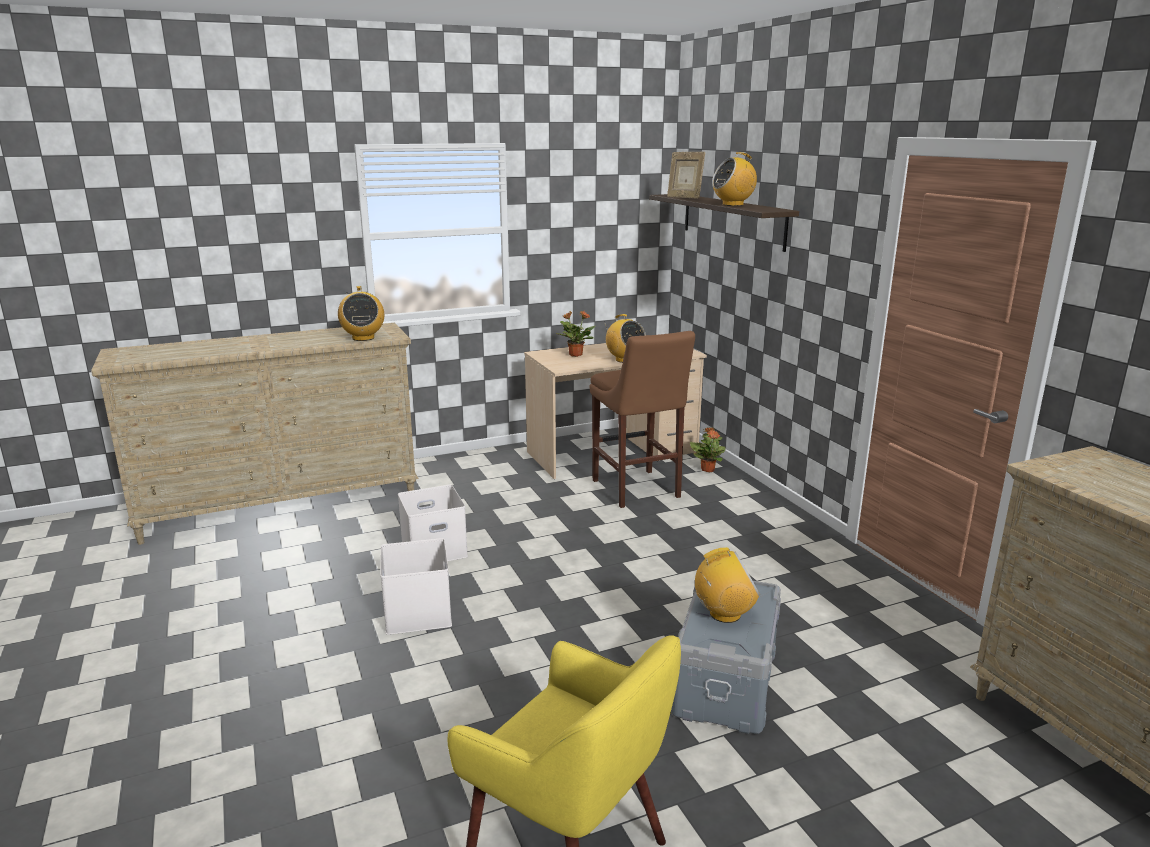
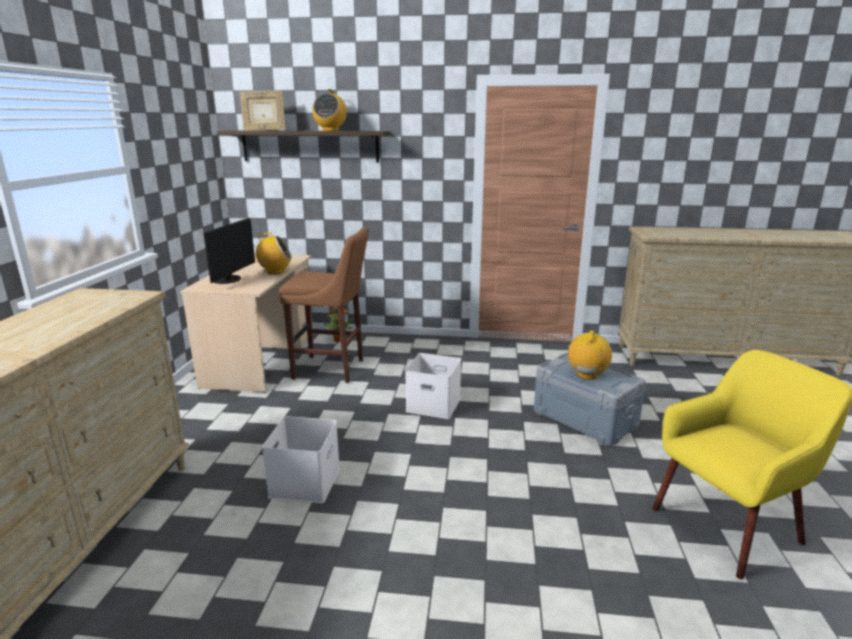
camera: 60 degrees left, 0 degrees up
(363, 338) = (109, 306): radio -> none
(419, 613) = (406, 518): white storage box -> white storage box (434, 404)
(575, 355) = (229, 280): potted plant -> monitor

